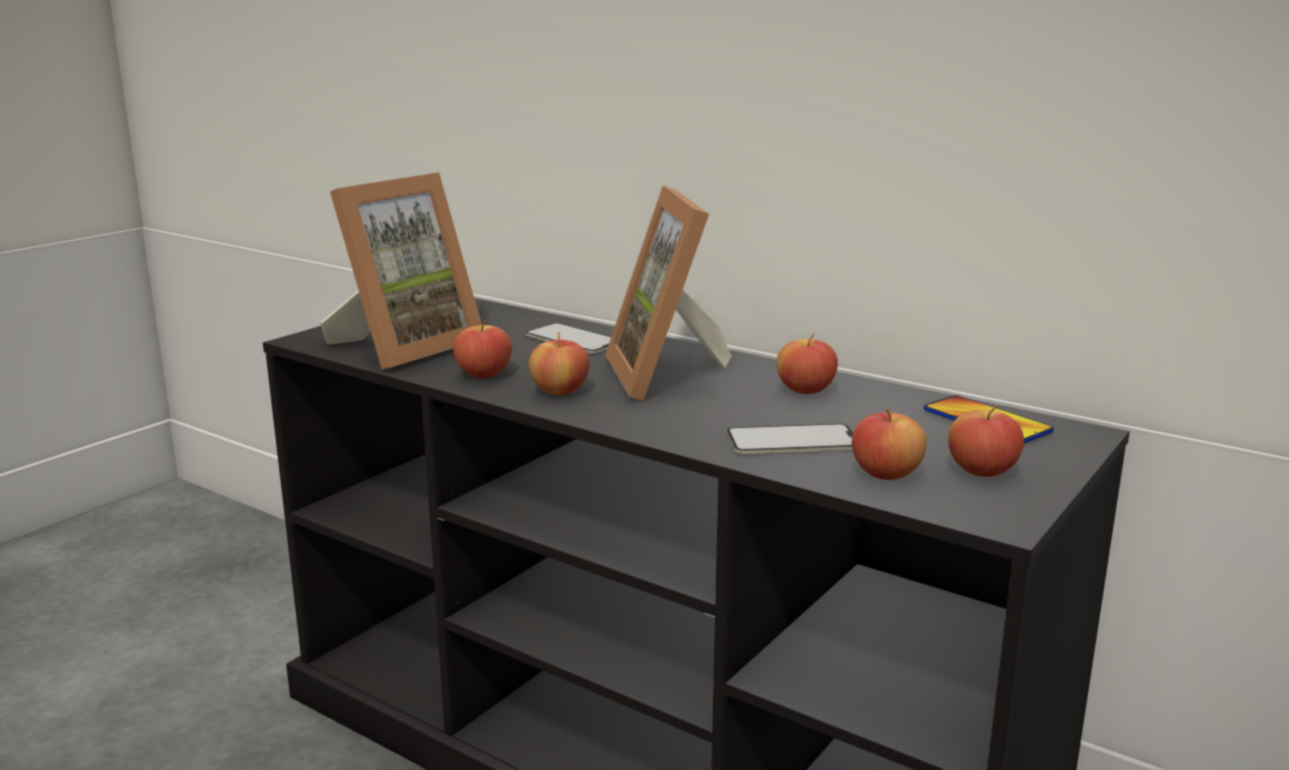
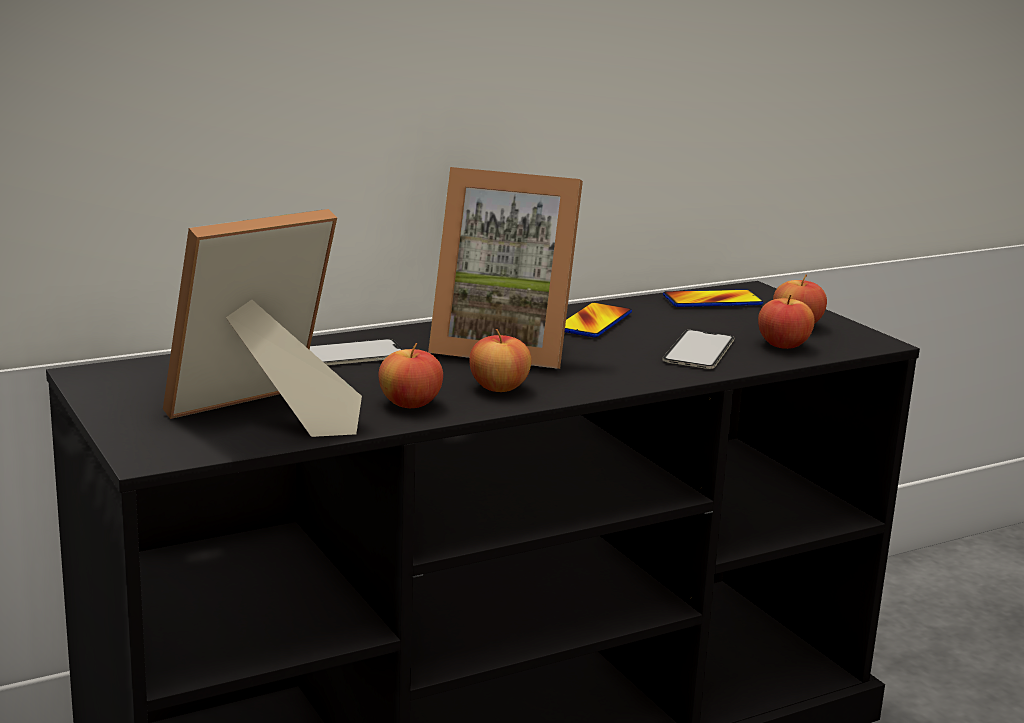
camera: 65 degrees left, 0 degrees up
(405, 346) = (262, 418): picture frame -> picture frame turned 105 degrees counterclockwise
(805, 390) = (594, 322): apple -> phone

